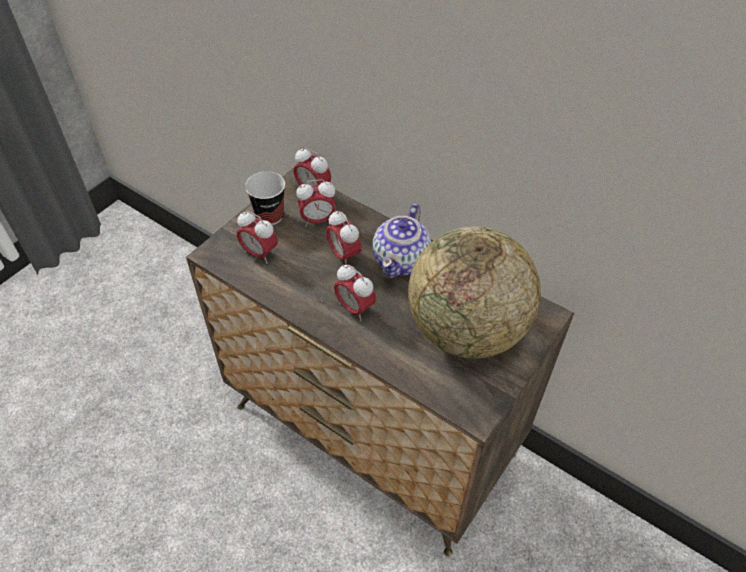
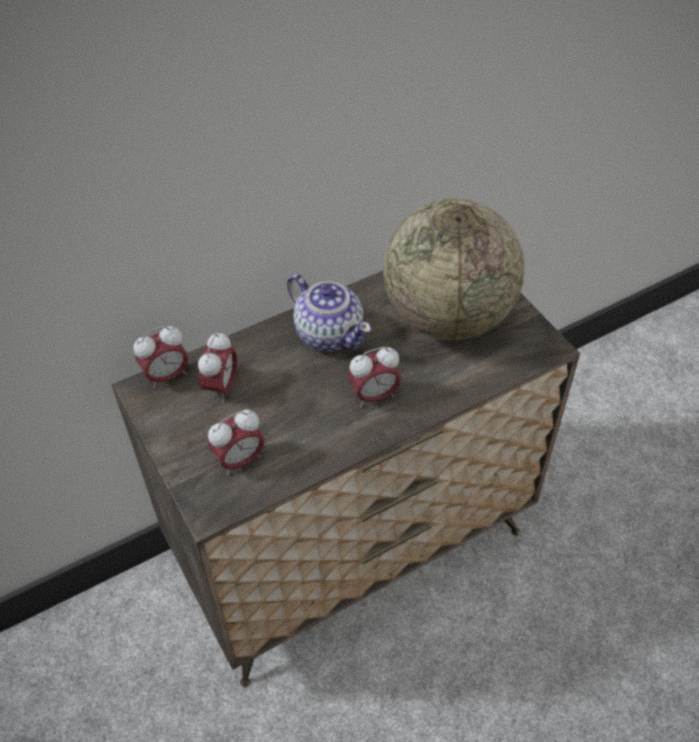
camera: 65 degrees left, 0 degrees up
(269, 216) = (182, 432): cup -> none
(344, 255) = (291, 380): alarm clock -> none

